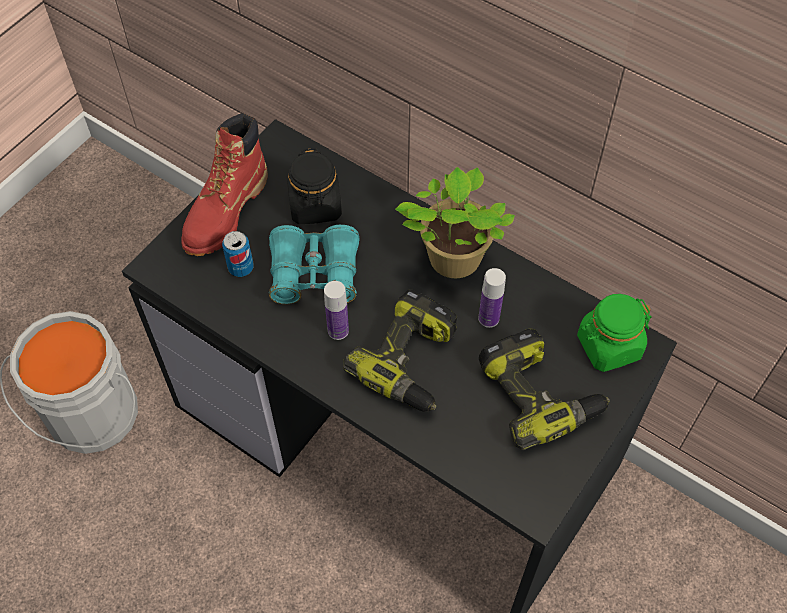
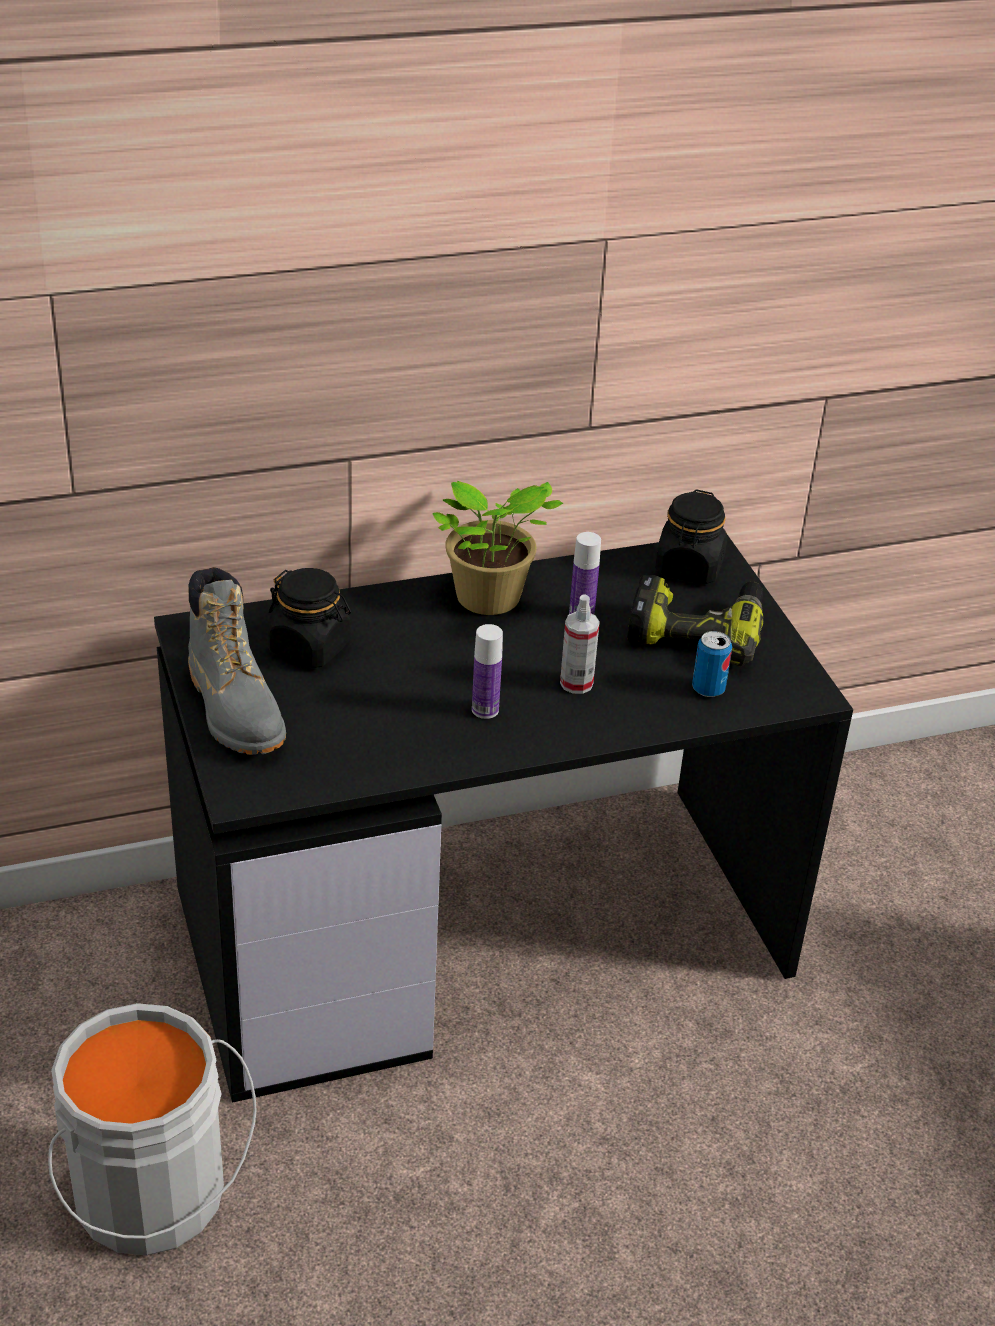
camera: 55 degrees left, 20 degrees down
(226, 212) = (235, 710): red boot -> grey boot
(241, 268) = (324, 735): can -> can (708, 689)
(314, 274) = (396, 690): turquoise binoculars -> none
(412, 362) = (576, 683): power drill -> spray bottle
(608, 346) = (689, 567): green jar -> black jar

